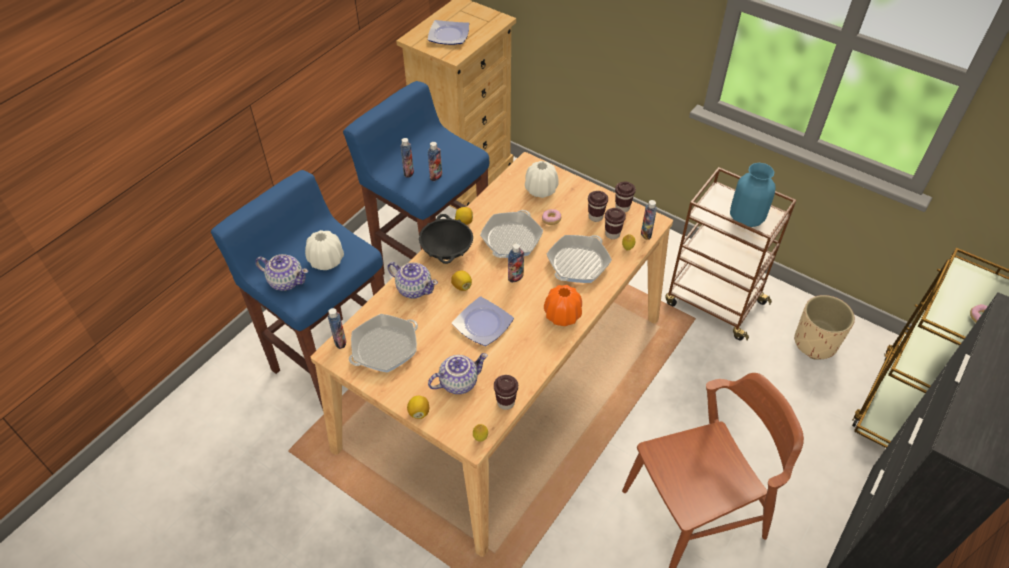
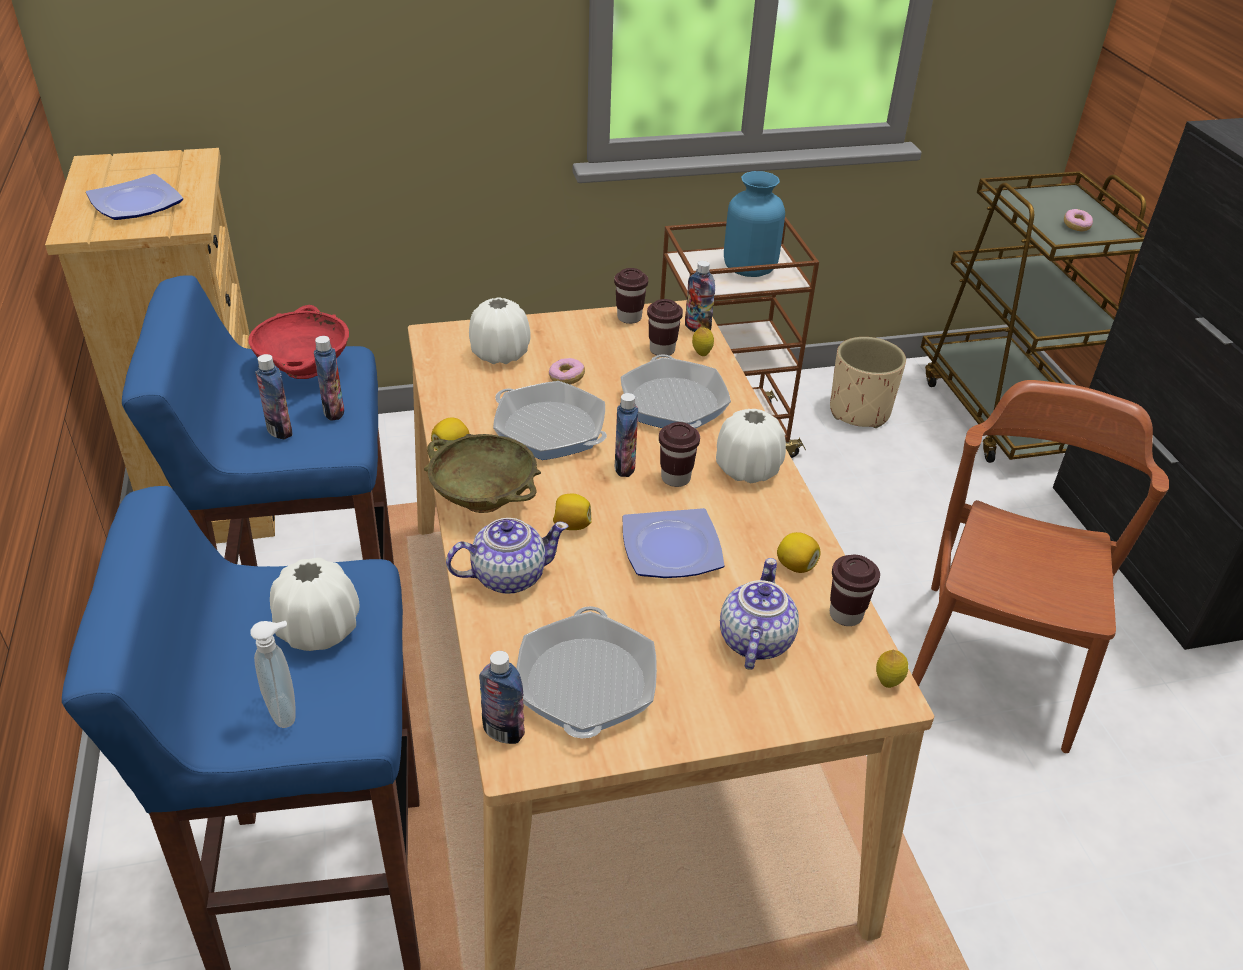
camera: 50 degrees left, 10 degrees down
(286, 281) = (286, 710): teapot -> soap dispenser
(419, 412) = (767, 722): lemon -> lemon (796, 566)
(447, 252) = (484, 500): black bowl -> beige bowl
(450, 149) = (305, 368): none -> red bowl
(511, 239) = (550, 429): frying pan -> frying pan turned 150 degrees clockwise
(562, 315) = (747, 469): orange vase -> white vase
(595, 217) = (614, 344): brown cup -> brown cup (675, 478)

